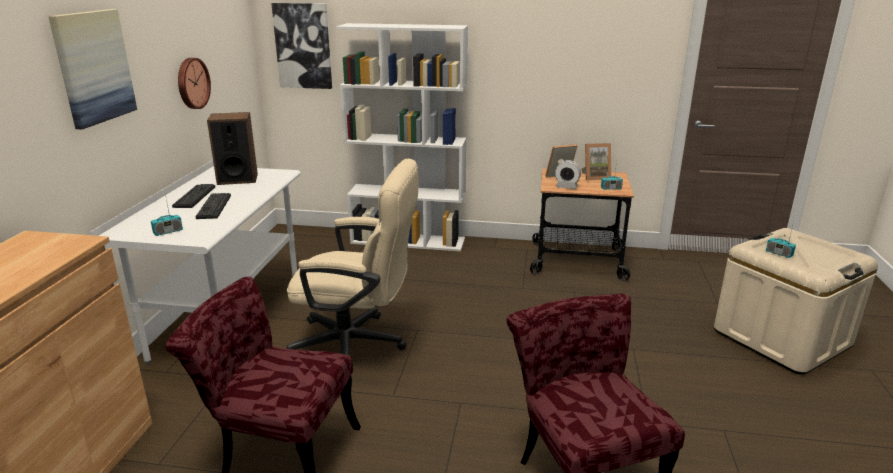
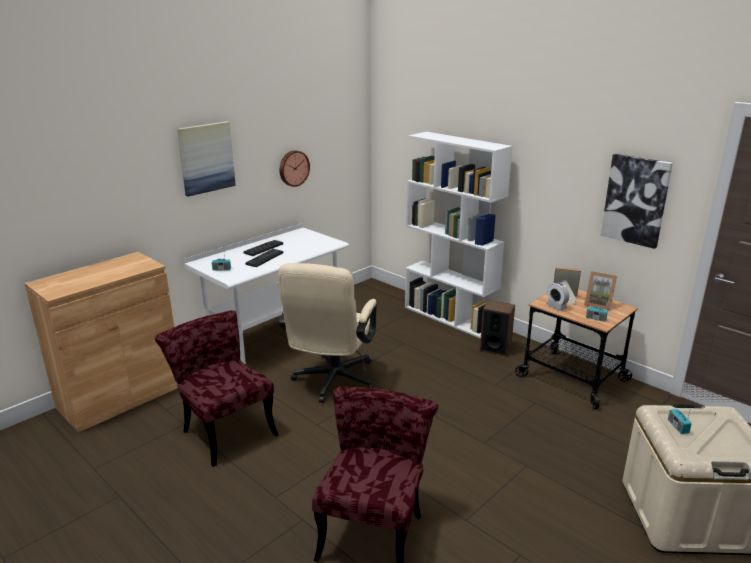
camera: 35 degrees right, 0 degrees up
(237, 179) = (302, 241): speaker -> speaker (495, 348)
(303, 46) = (399, 144): picture -> picture (635, 200)
(358, 345) = (332, 383): beige office chair -> beige office chair turned 60 degrees clockwise

